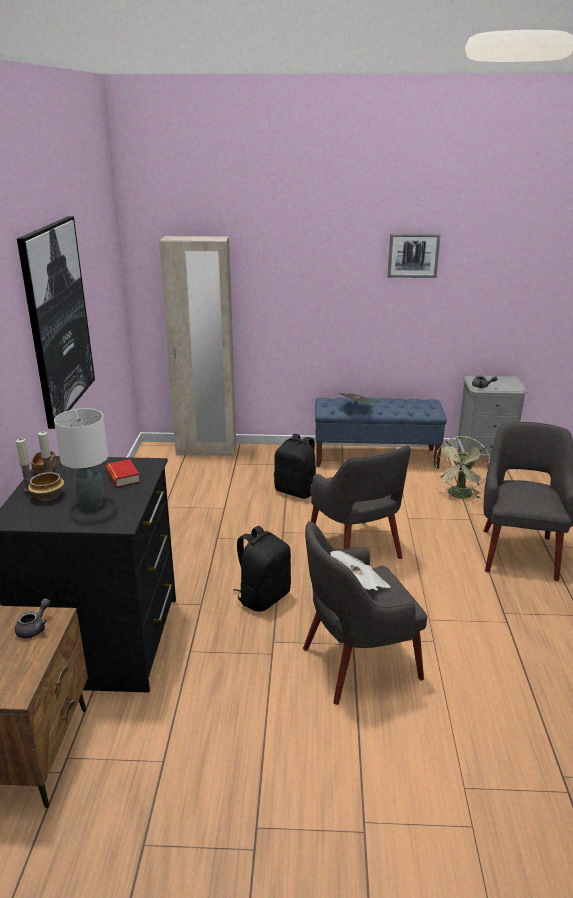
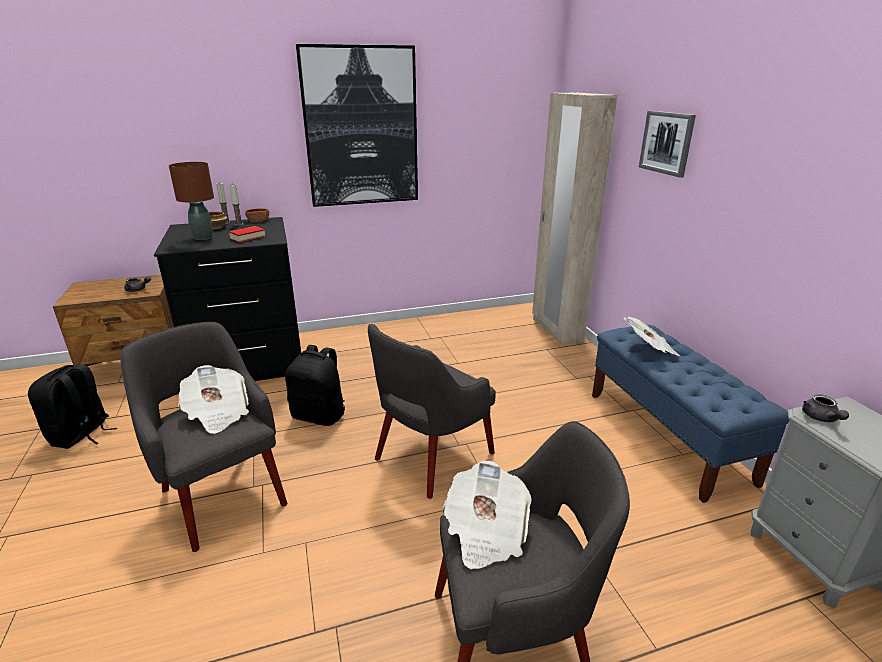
camera: 70 degrees right, 0 degrees up
(90, 503) = (202, 237): white table lamp -> brown table lamp
(296, 491) = (523, 394): black backpack -> black backpack (81, 434)
(413, 255) = (816, 142): picture -> picture (666, 143)
(460, 495) = (640, 538): green fan -> none
(518, 498) = (485, 532): none -> newspaper

